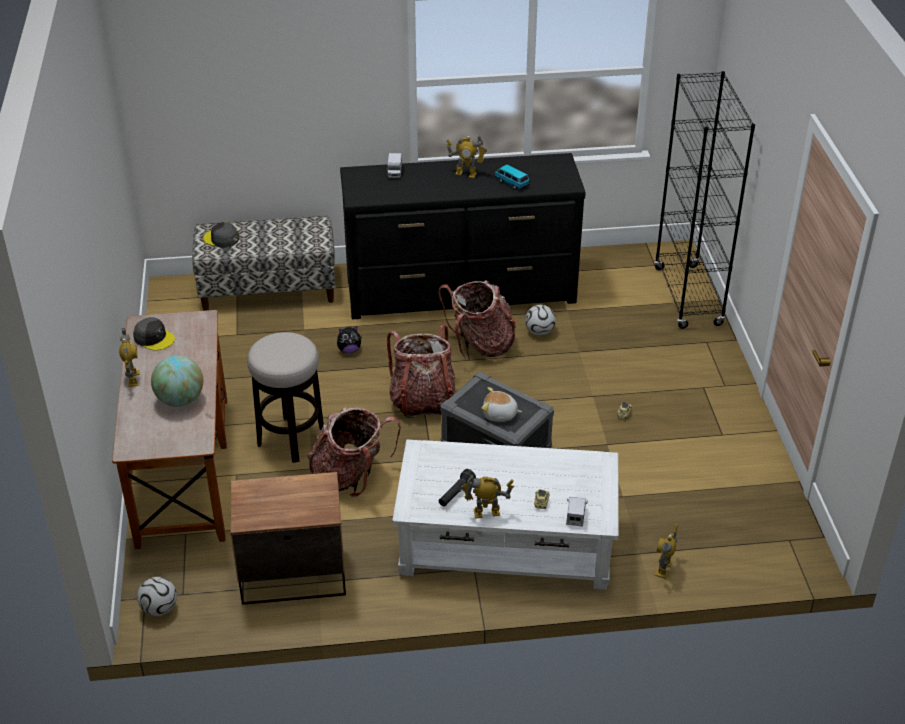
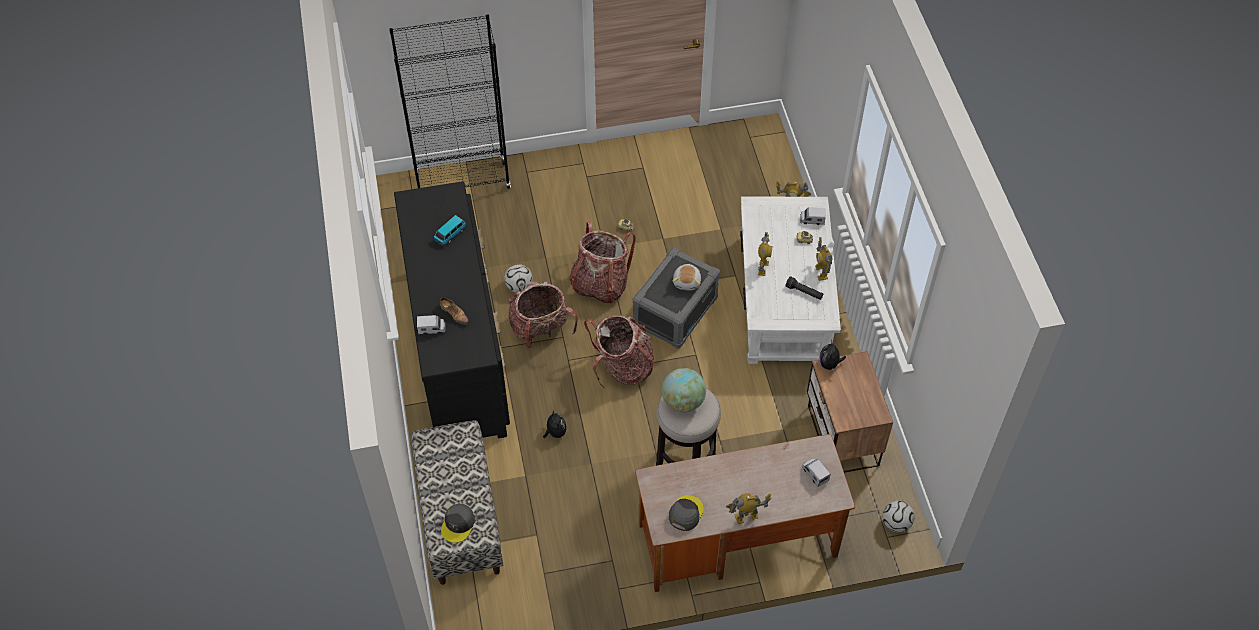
camera: 95 degrees left, 15 degrees up
(165, 434) = (815, 474): none -> toy truck
(180, 400) = (769, 472): globe -> globe (683, 401)
(327, 486) = (829, 364): none -> plush toy
(351, 476) = (724, 410): backpack -> backpack (600, 284)
(410, 184) = (454, 314): none -> shoe
(466, 174) = (435, 270): toy robot -> toy robot (762, 268)

